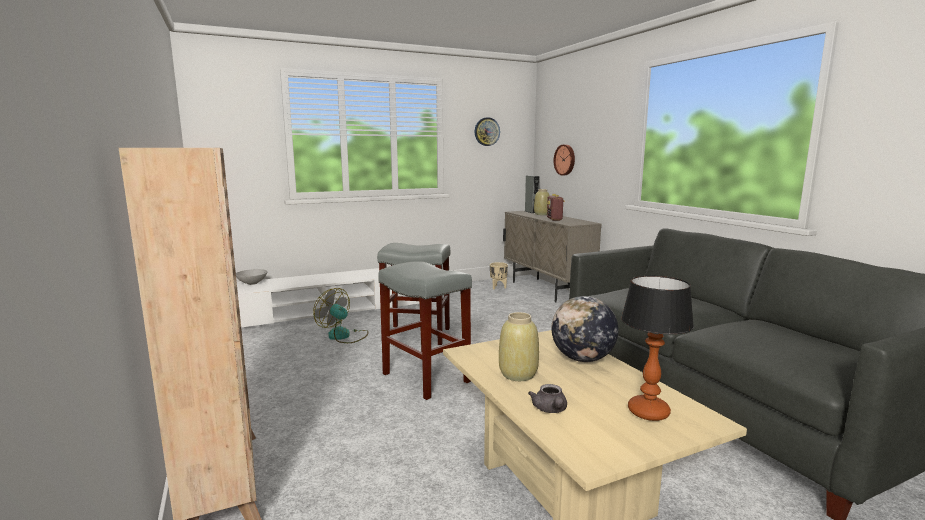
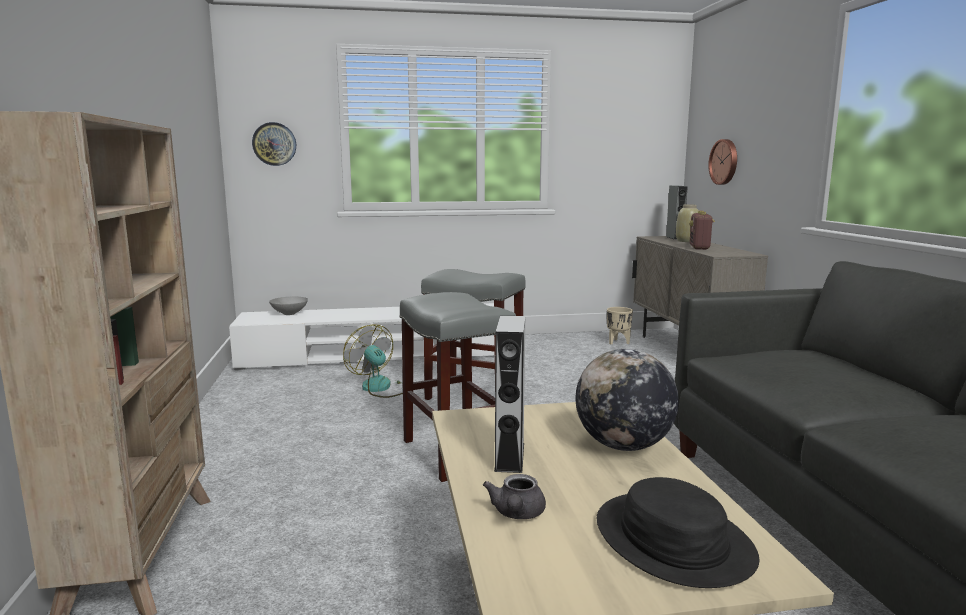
camera: 15 degrees right, 0 degrees up
(486, 131) = (614, 123): wall clock -> wall clock (274, 144)
(518, 374) = (509, 456): beige vase -> grey speaker
(648, 412) = (672, 540): table lamp -> black hat

